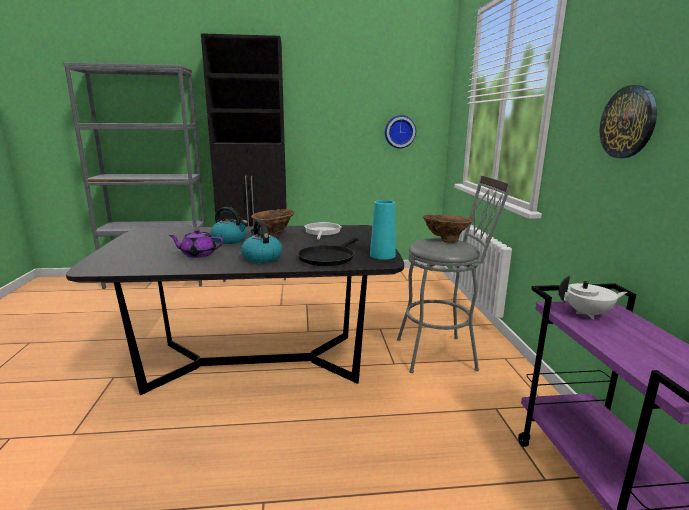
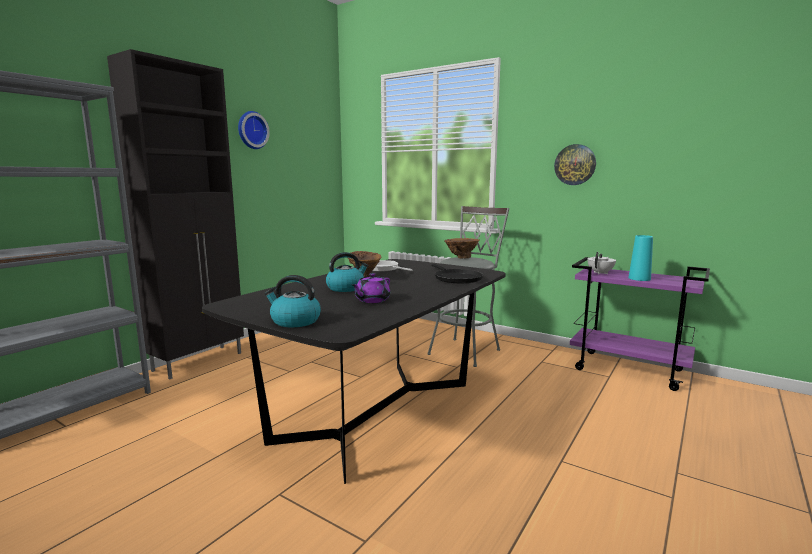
camera: 50 degrees left, 5 degrees down
(261, 258) = (422, 289): kettle -> kettle (294, 321)
(382, 255) = (474, 270): turquoise vase -> turquoise vase (639, 278)
(399, 132) = (309, 177): wall clock -> wall clock (251, 130)

